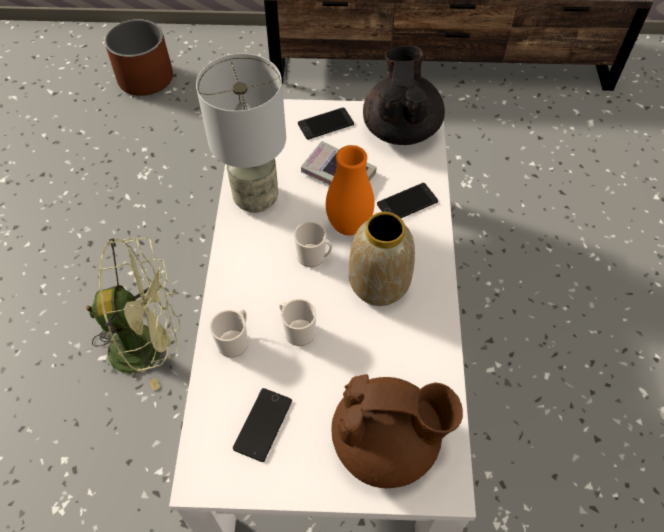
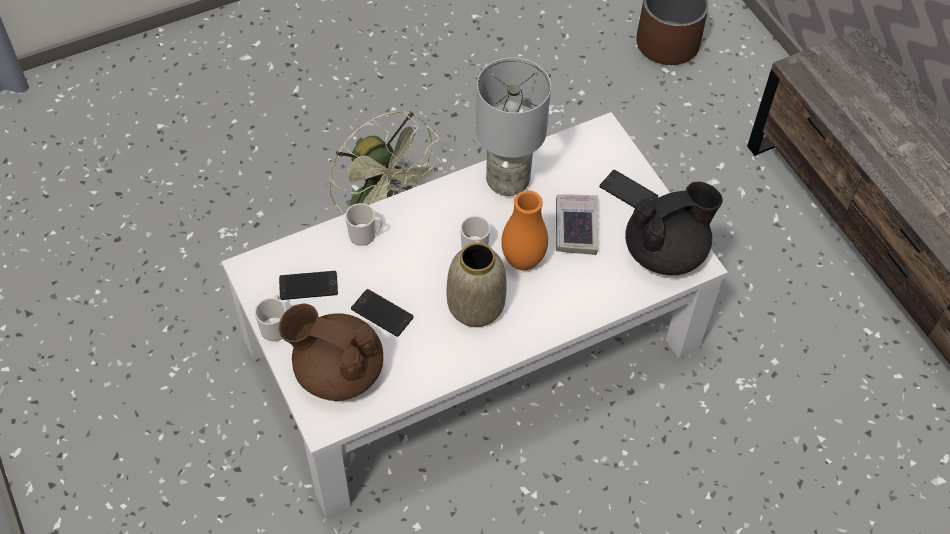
camera: 60 degrees right, 0 degrees up
(297, 330) = (398, 270): mug -> mug (275, 326)
(387, 443) = (337, 371): brown teapot -> brown teapot turned 135 degrees clockwise
(407, 203) = (578, 293): phone -> phone (382, 313)

